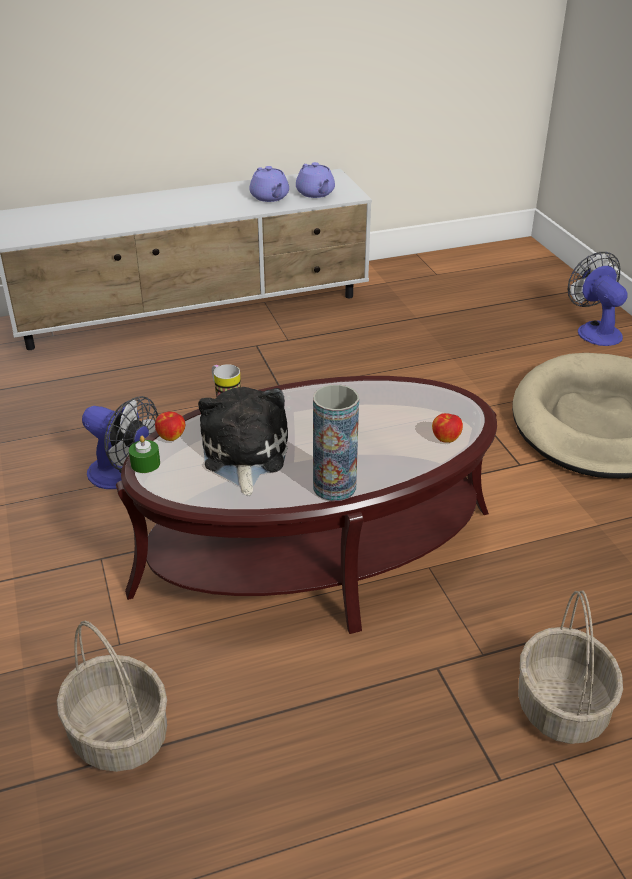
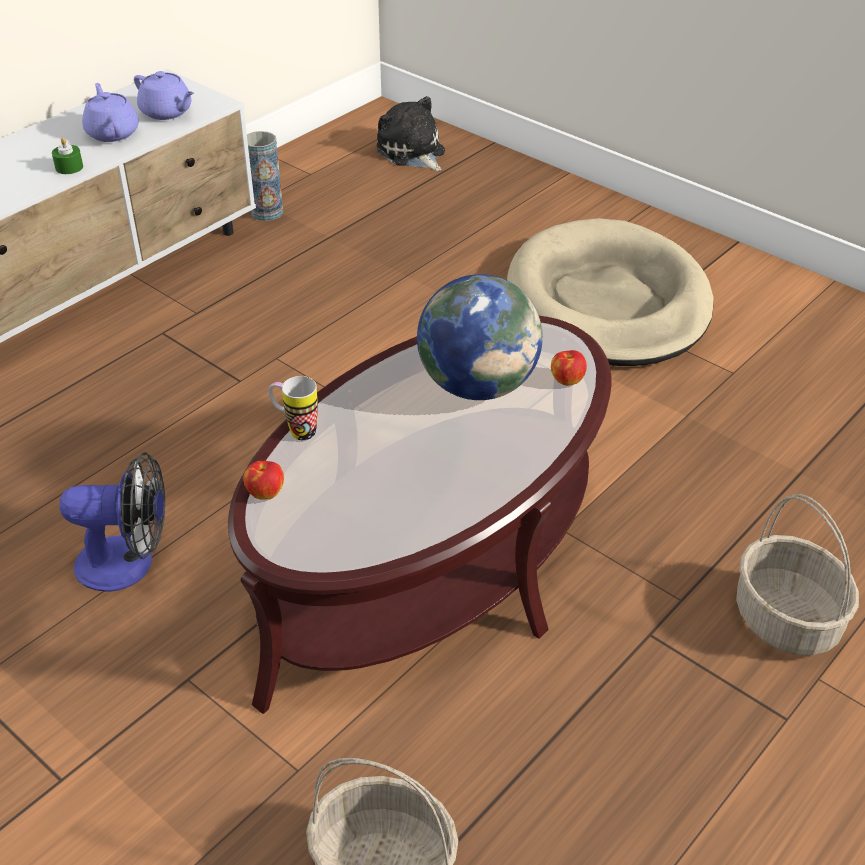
camera: 30 degrees left, 5 degrees up
(145, 464) = (265, 539): green candle -> green candle (69, 167)
(243, 455) = (371, 483): plush toy -> plush toy (412, 153)
(270, 197) = (112, 132): purple teapot -> purple teapot turned 150 degrees counterclockwise
(334, 487) = (502, 481): vase -> vase (267, 212)
(376, 420) = (478, 385): none -> globe
(594, 330) = (530, 195): fan -> none

